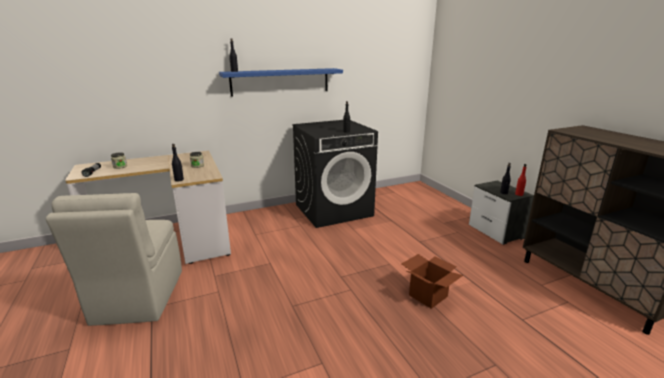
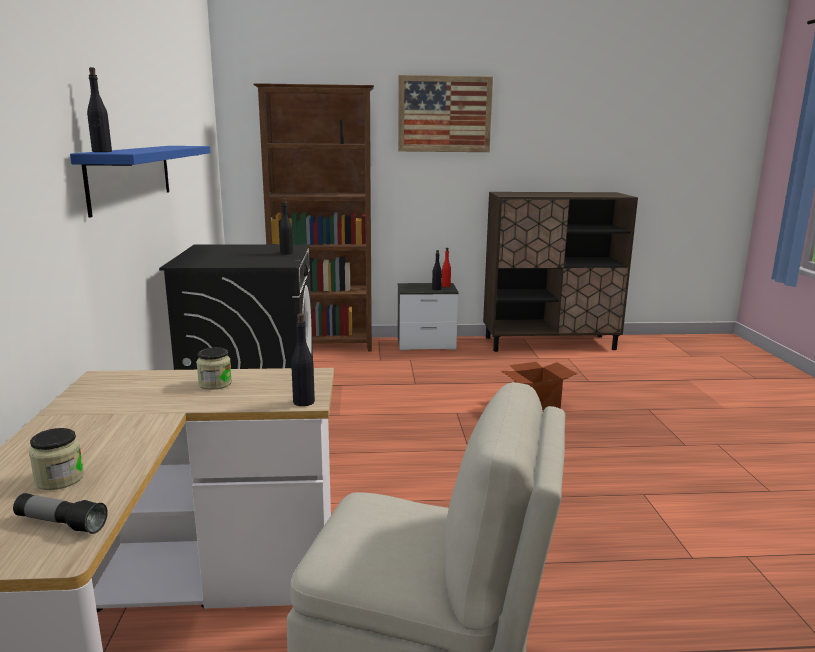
camera: 70 degrees left, 5 degrees down
(443, 202) = (324, 345): none -> brown bookcase
(558, 50) = (444, 114): none -> picture

